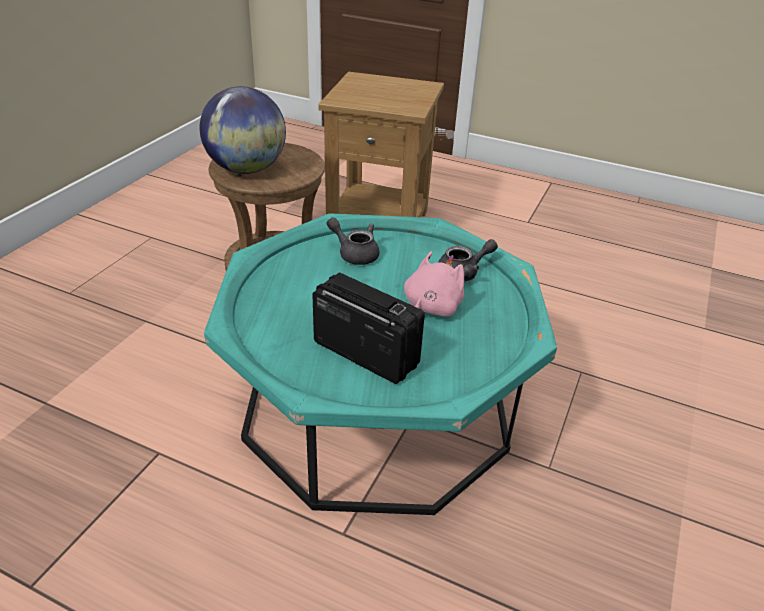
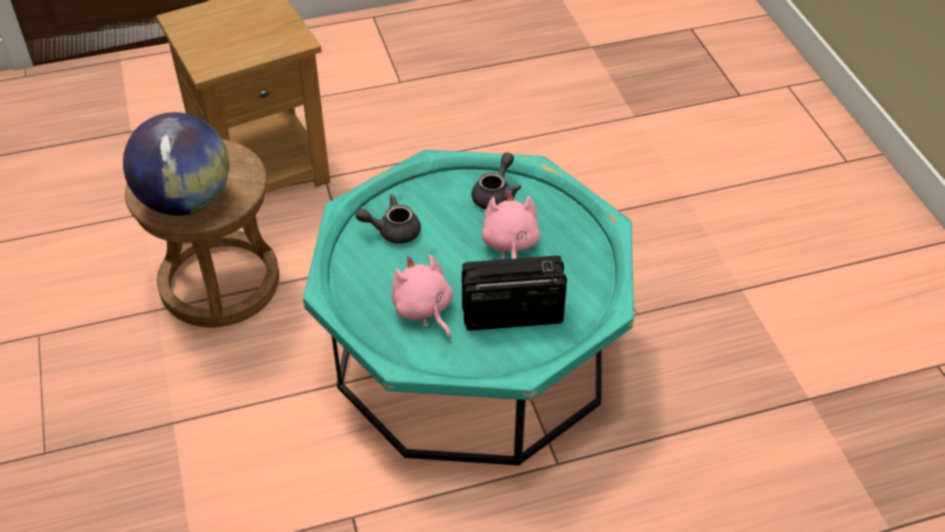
camera: 40 degrees left, 10 degrees up
(304, 310) = (423, 310): none -> pink plush toy

